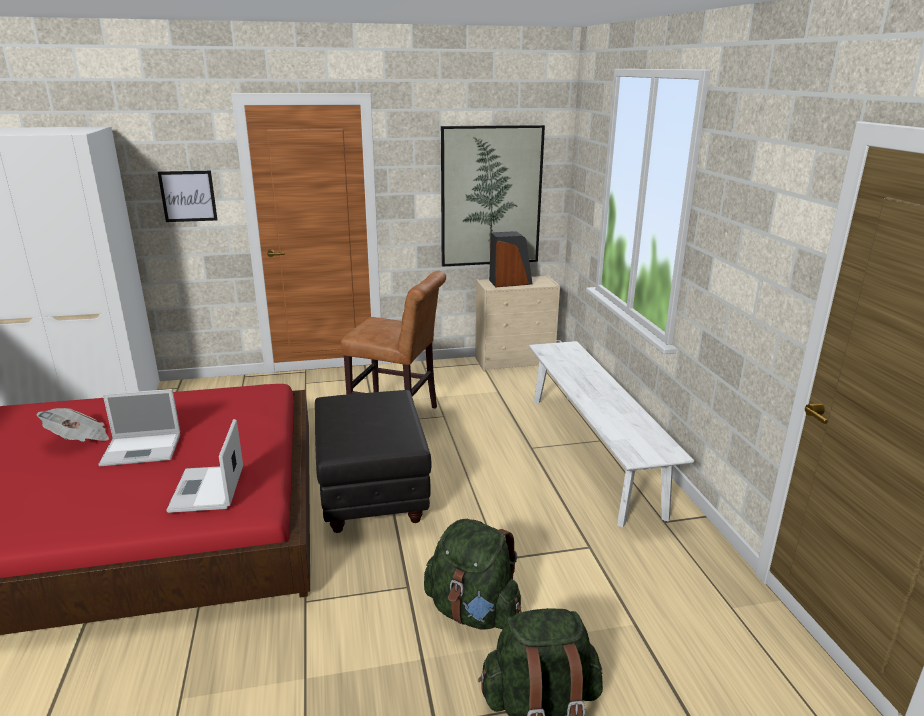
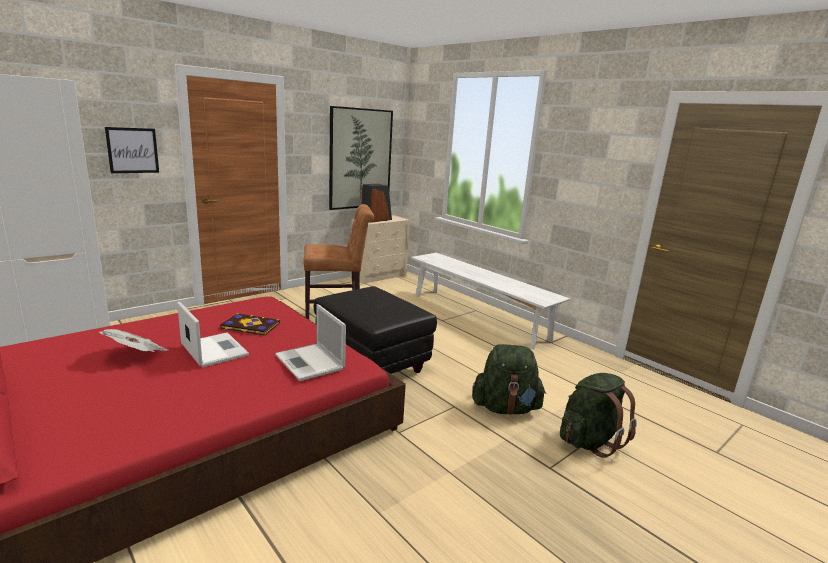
camera: 30 degrees left, 5 degrees down
(143, 449) = (213, 349): laptop -> laptop turned 90 degrees counterclockwise
(212, 424) = (250, 326): none -> book

